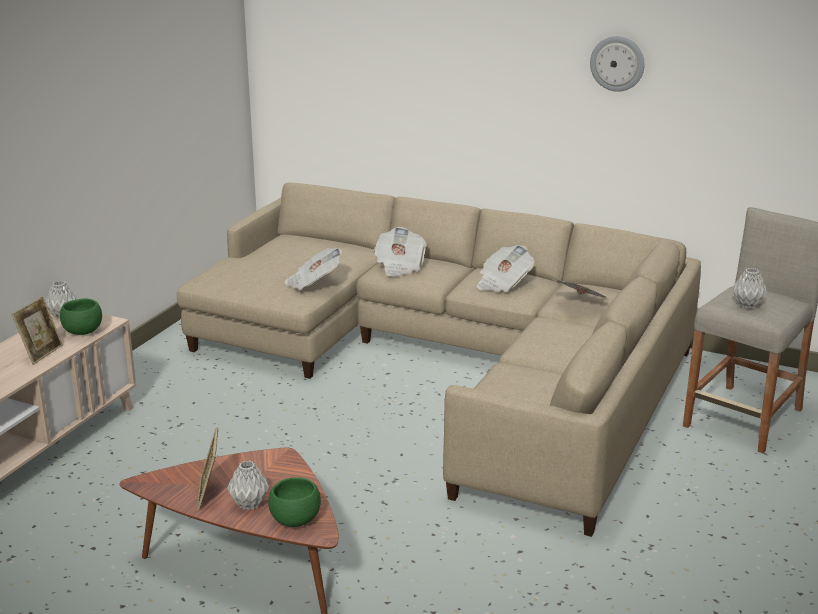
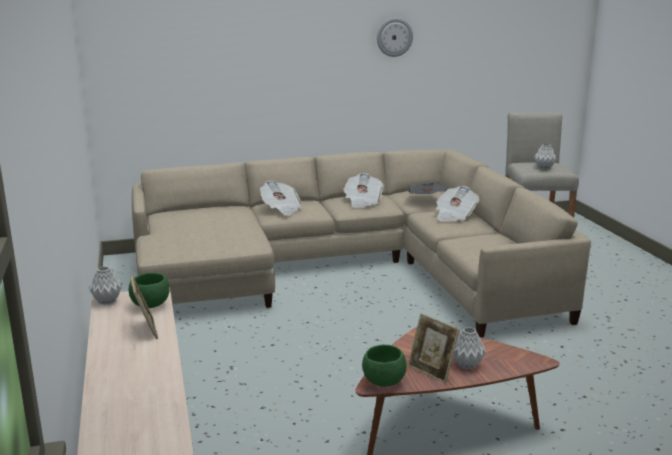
camera: 40 degrees left, 5 degrees down
(295, 520) = (511, 361): green bowl -> green bowl (383, 382)
(313, 283) = (245, 232): newspaper -> newspaper (454, 216)

